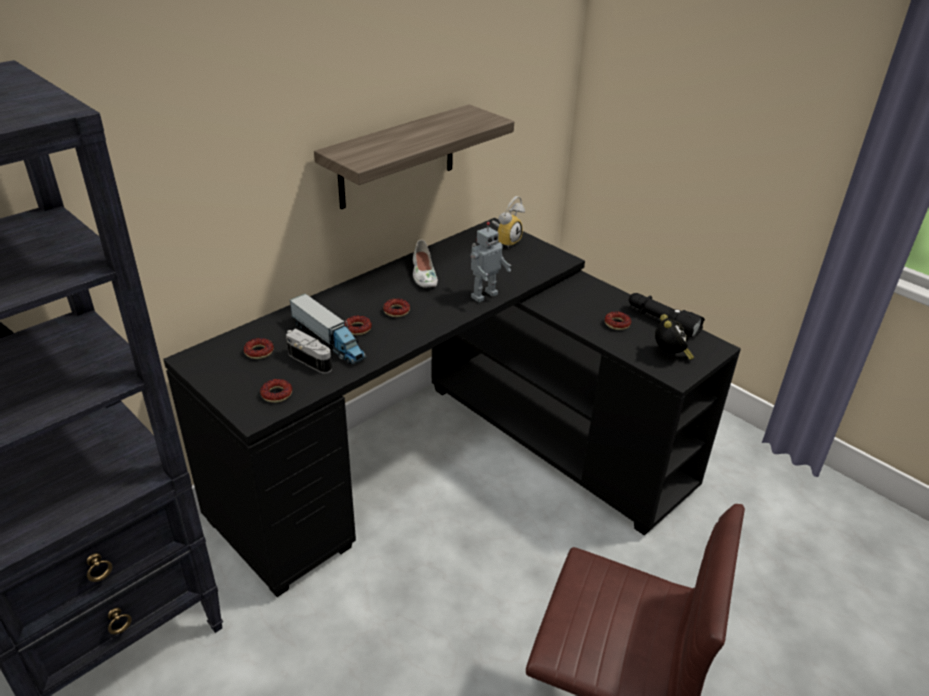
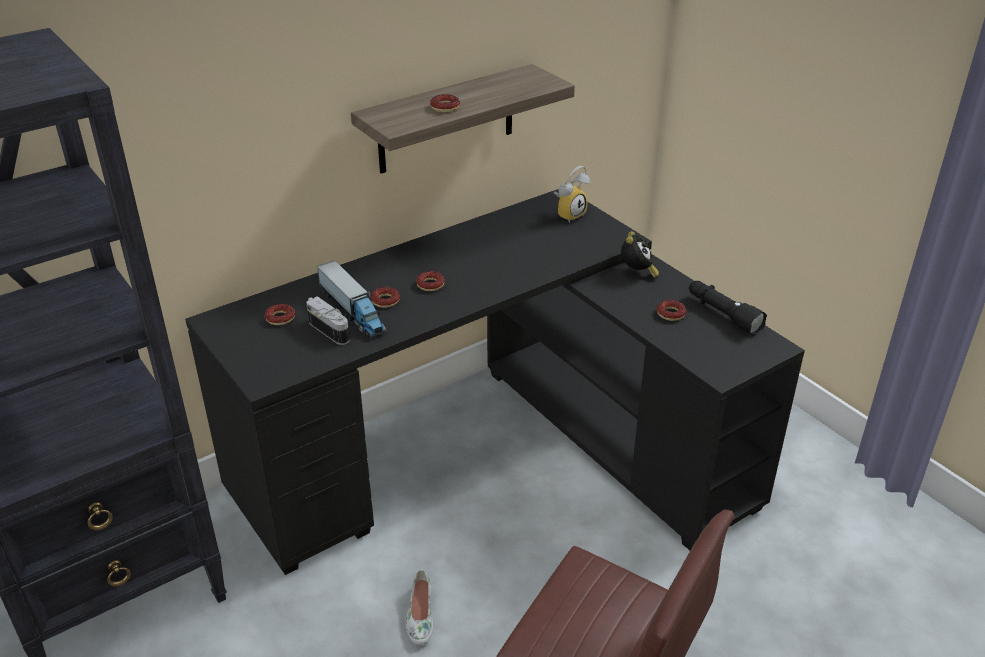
camera: 10 degrees right, 0 degrees up
(277, 394) = (289, 362): donut -> donut (445, 107)
(423, 274) = (469, 247): white shoe -> white shoe (419, 615)
(483, 295) = (527, 273): toy robot -> none
(670, 355) = (720, 352): alarm clock -> alarm clock (637, 273)

